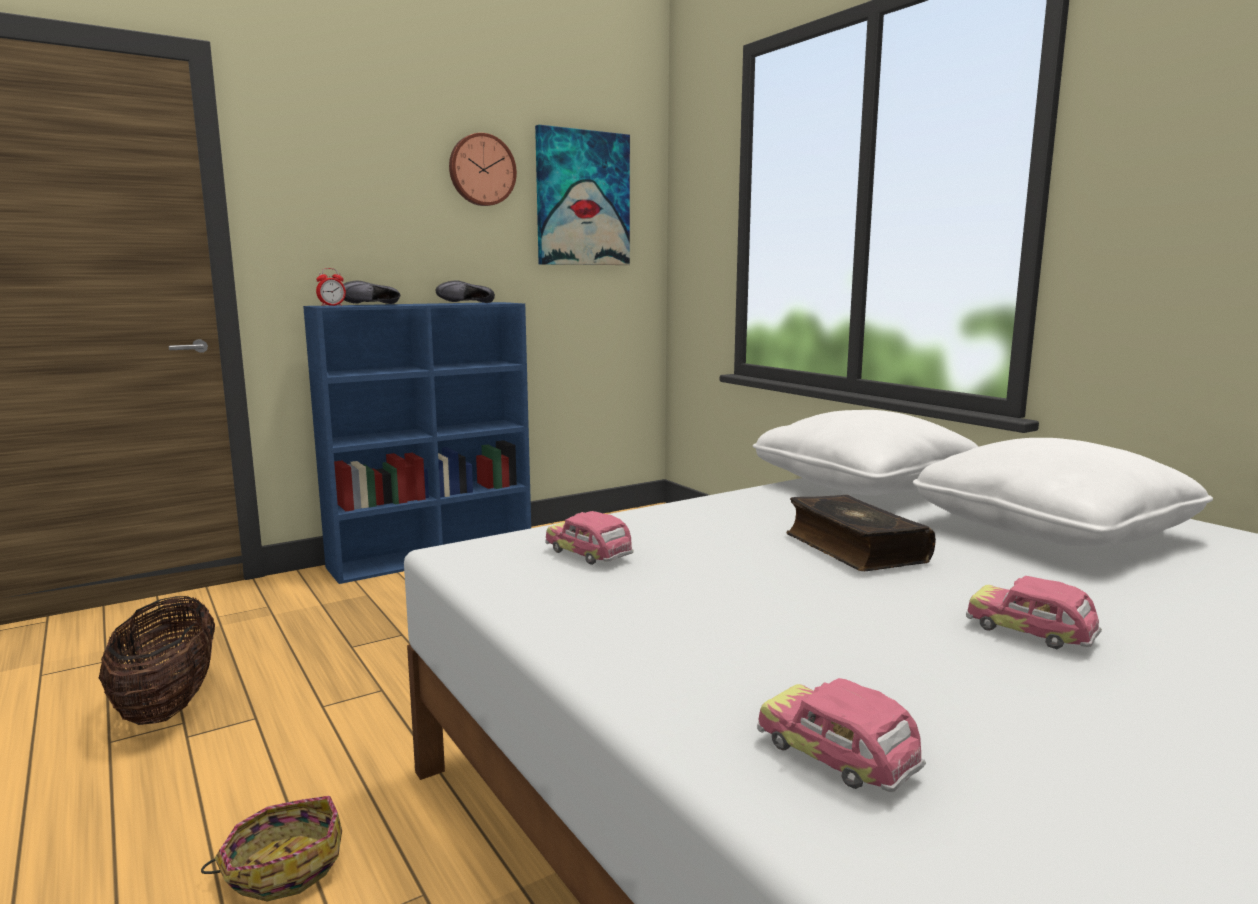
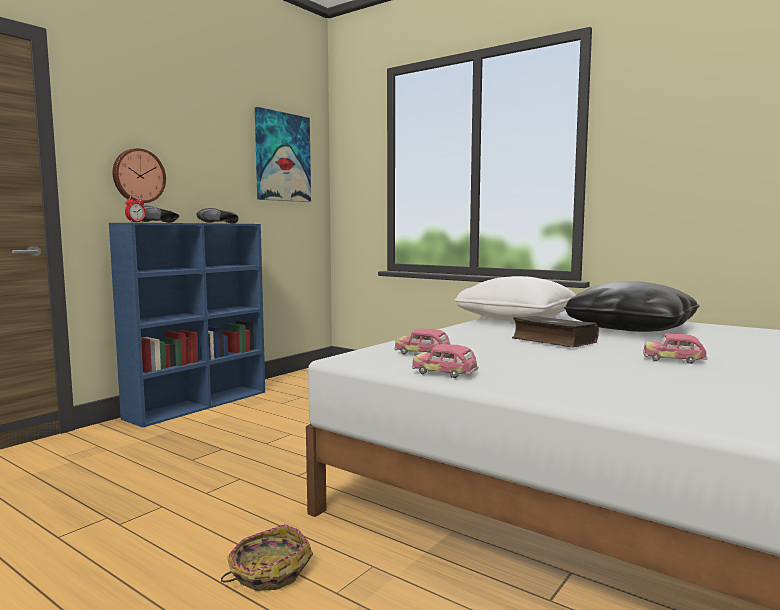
camera: 20 degrees left, 5 degrees down
(168, 704) = (82, 510): basket -> none
(481, 170) = (222, 134): wall clock -> wall clock (138, 176)
(836, 758) = (659, 401): toy car -> toy car (444, 373)
(1050, 531) = (630, 329): white pillow -> black pillow

